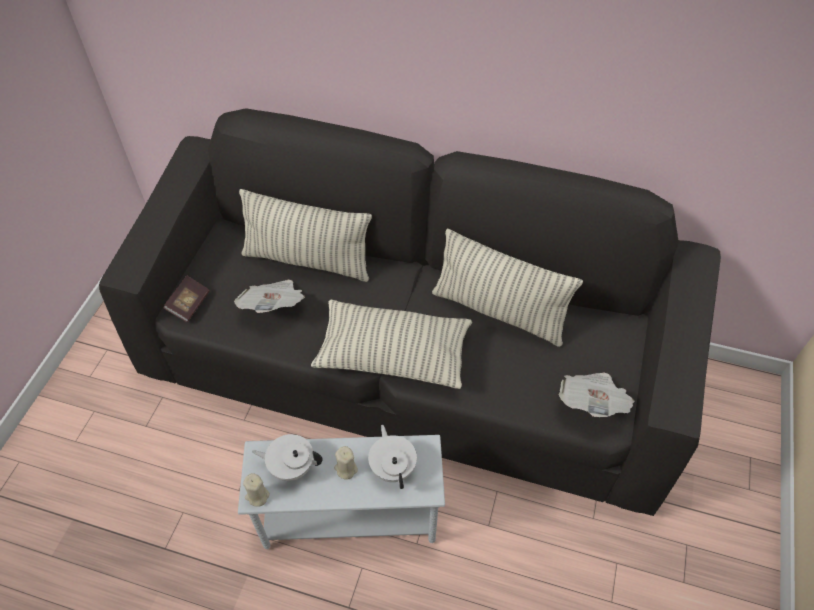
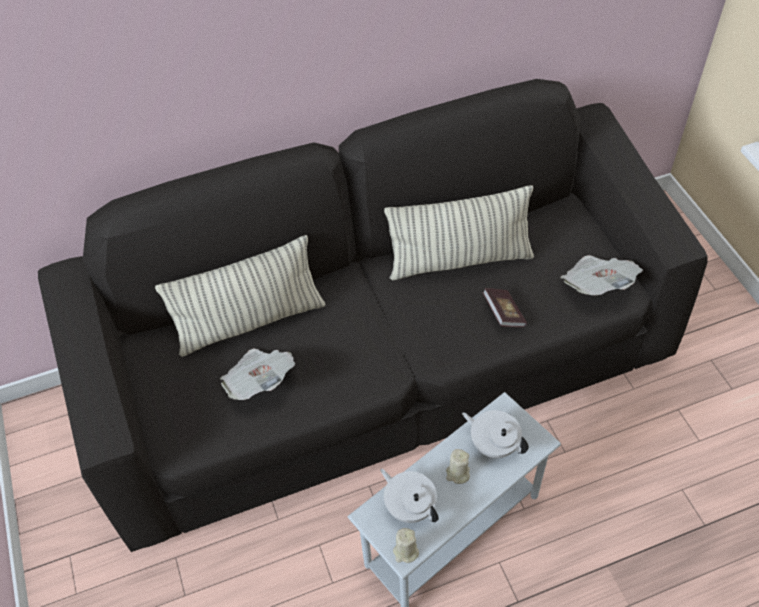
camera: 35 degrees left, 0 degrees up
(189, 304) = (174, 434): book -> book (503, 314)
(291, 466) = (410, 506): white teapot -> white teapot turned 75 degrees clockwise
(393, 355) = (409, 352): pillow -> none

